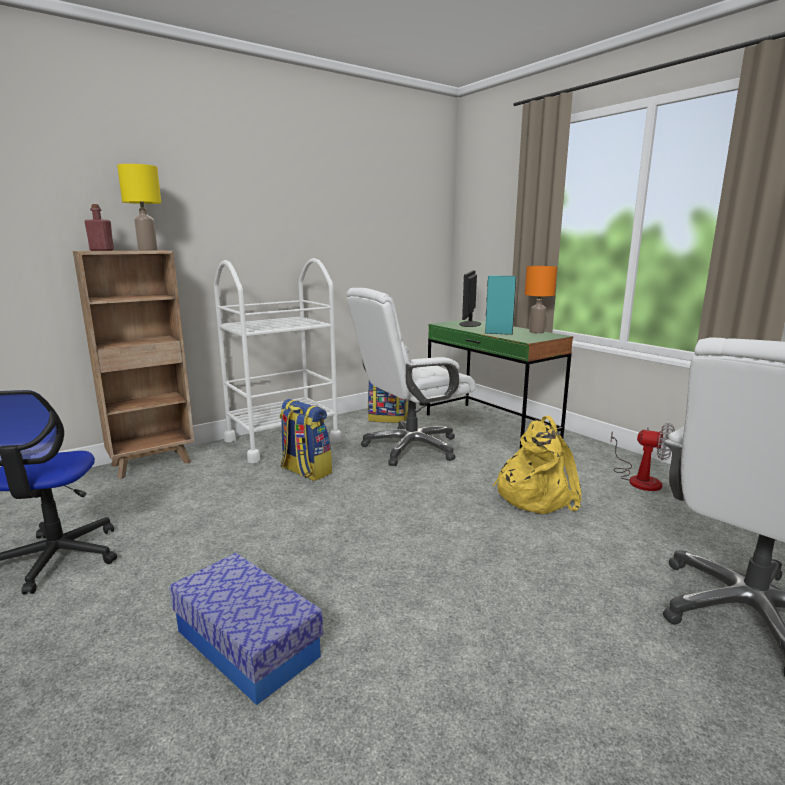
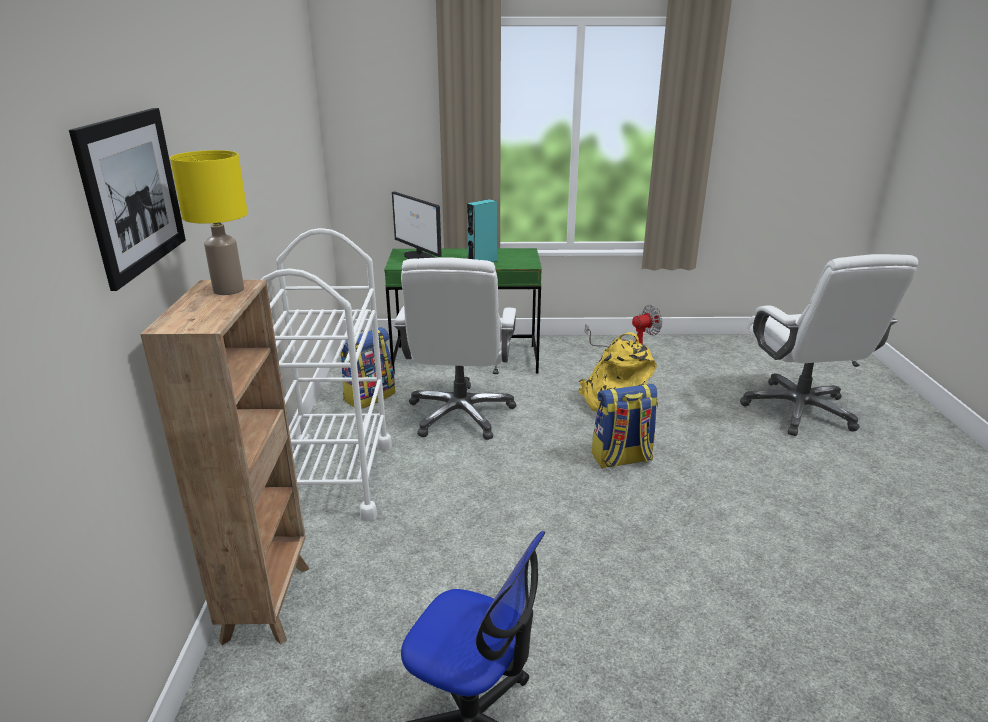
camera: 55 degrees left, 10 degrees up
(102, 250) = (195, 316): red bottle -> none
(109, 185) = (133, 193): none -> picture
(247, 643) = (723, 613): storage box -> none
(305, 471) = (441, 491): backpack -> backpack (621, 459)
(537, 332) = (501, 251): orange table lamp -> none

